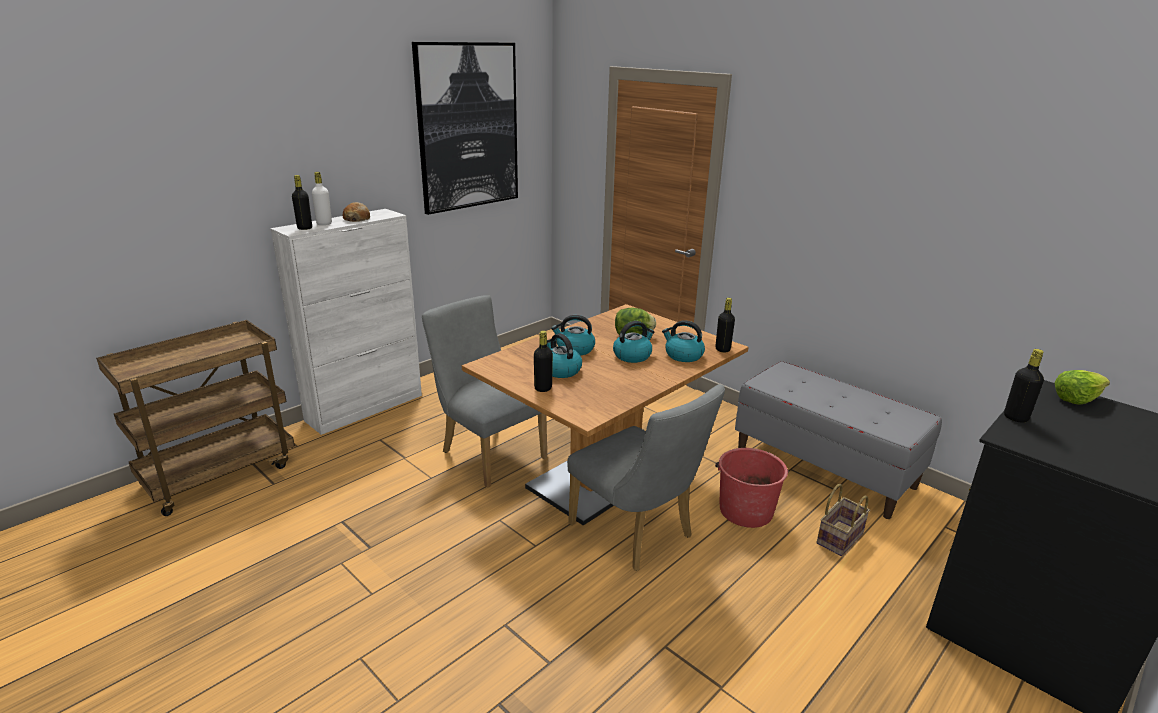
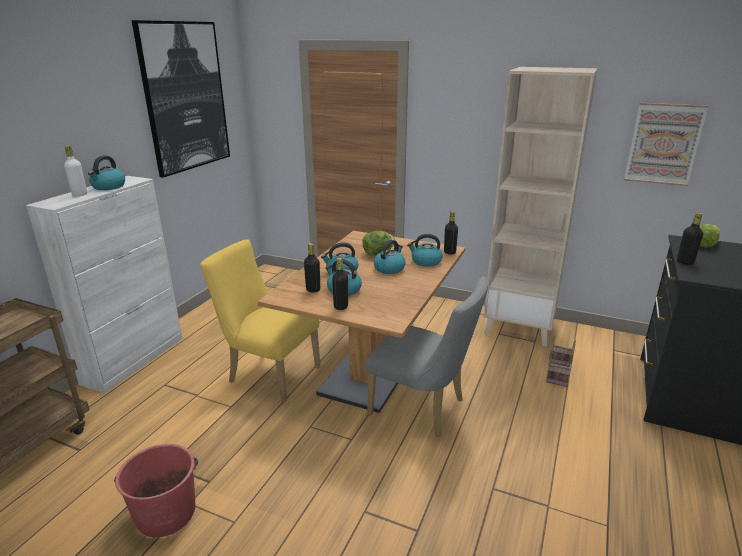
camera: 20 degrees left, 0 degrees up
(305, 228) = (63, 201): black bottle -> black bottle (313, 289)
(357, 219) = (108, 187): bread -> kettle
(488, 452) = (269, 373): grey chair -> yellow chair
(745, 510) = (487, 371): red bucket -> red bucket (166, 512)
(824, 468) = (519, 328): grey bench -> beige bookcase
(1058, 245) = (663, 144): none -> picture

